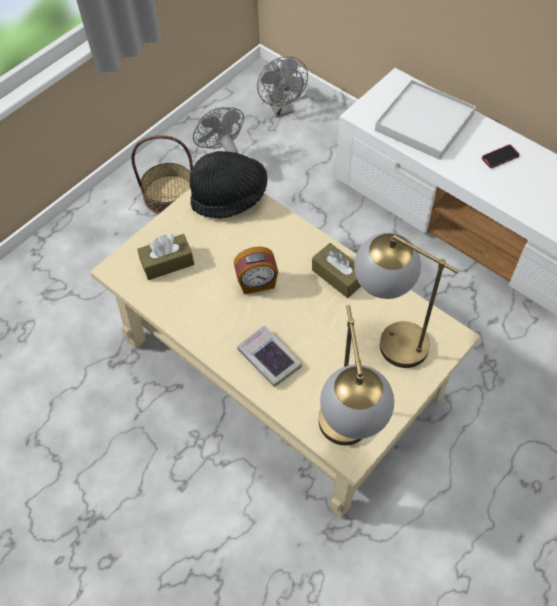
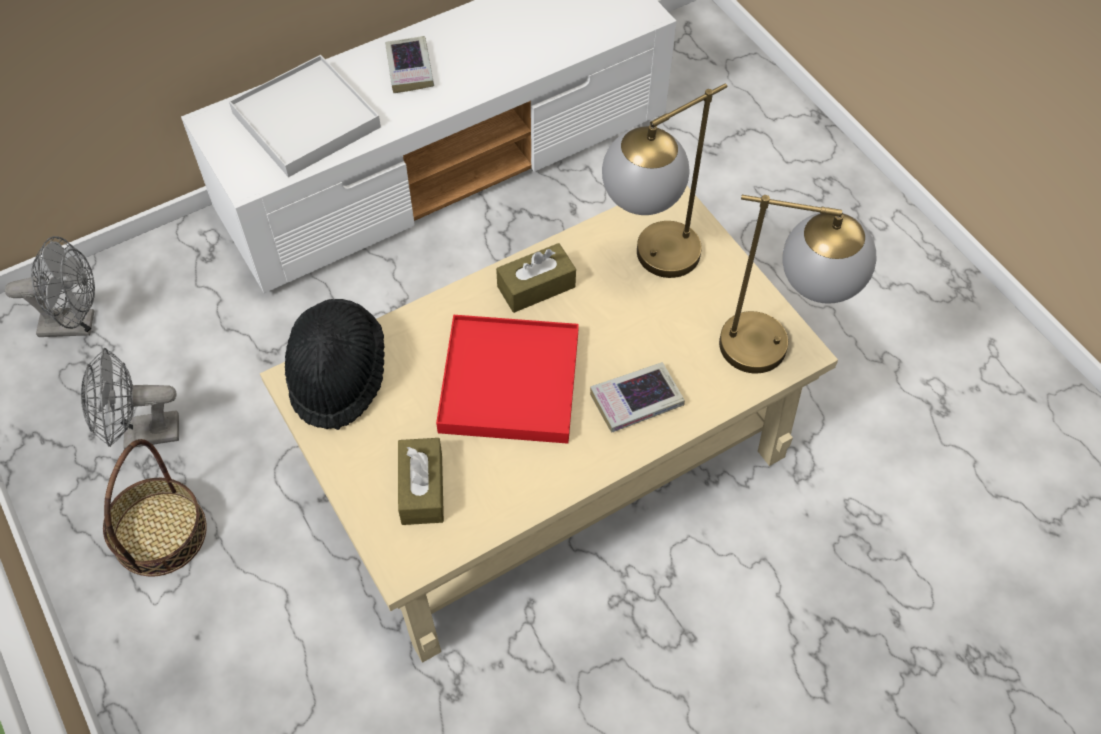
camera: 75 degrees left, 0 degrees up
(257, 283) = (509, 382): alarm clock -> red tray
(500, 157) = (410, 69): phone -> book

